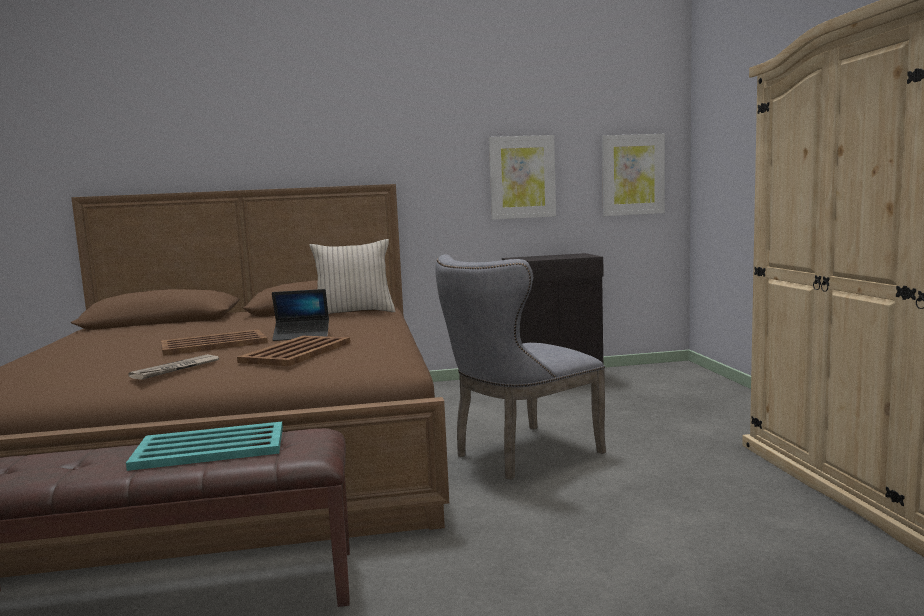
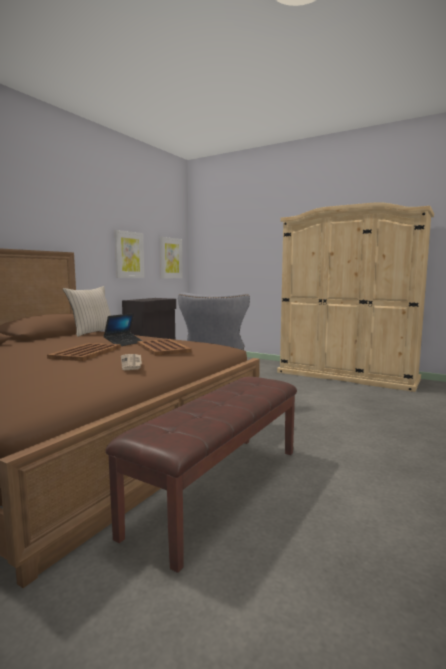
camera: 50 degrees left, 0 degrees up
(212, 448) = (234, 392): turquoise tray -> none

